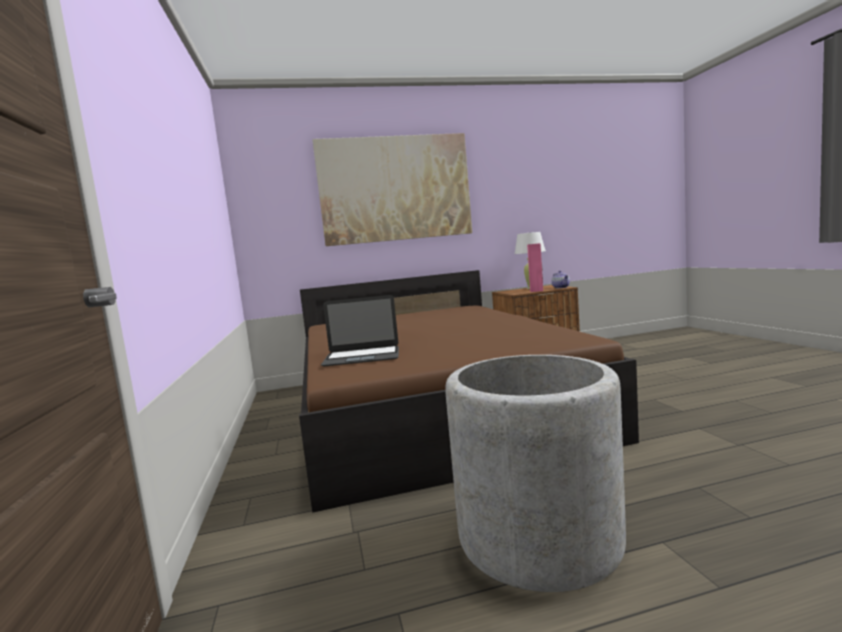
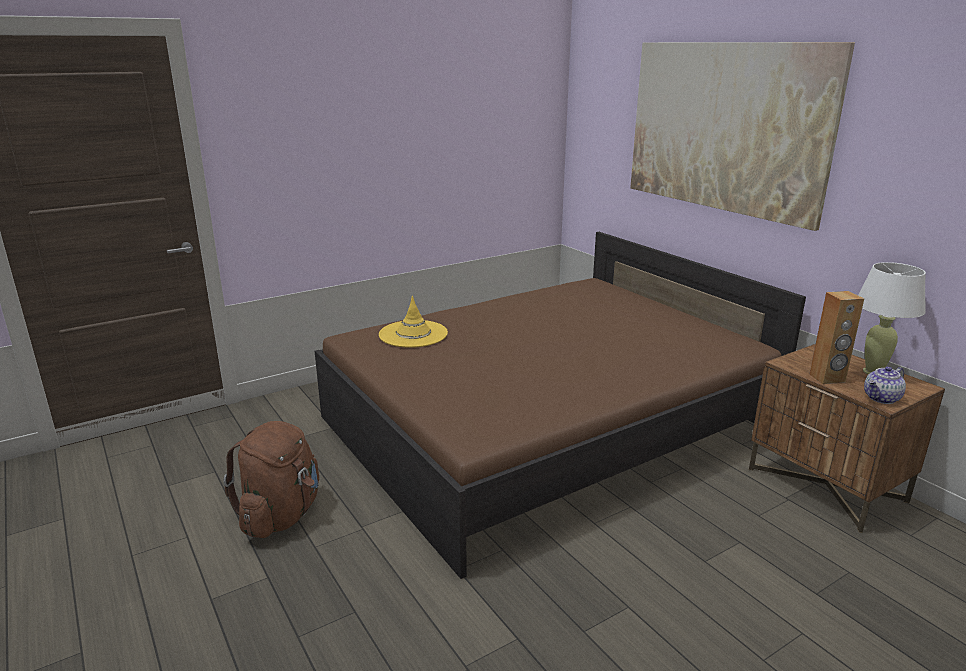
camera: 70 degrees right, 15 degrees up
(362, 356) = (413, 334): laptop -> yellow hat
(536, 290) = (827, 378): pink speaker -> brown speaker
(538, 536) = (281, 515): grey planter -> brown backpack

